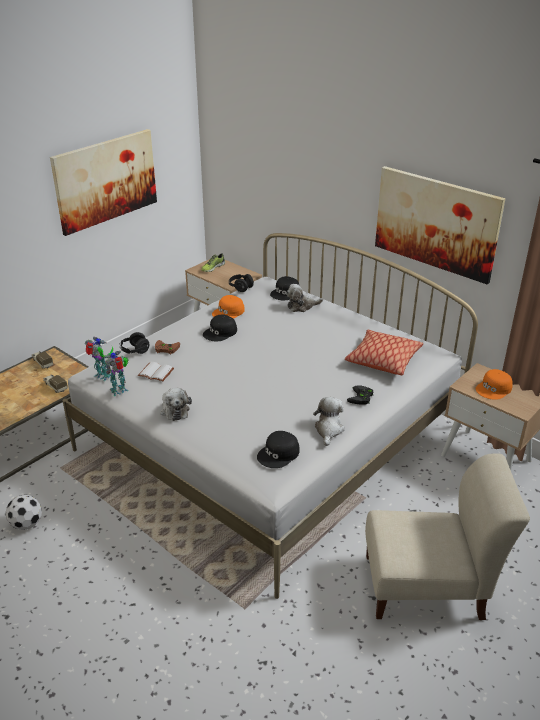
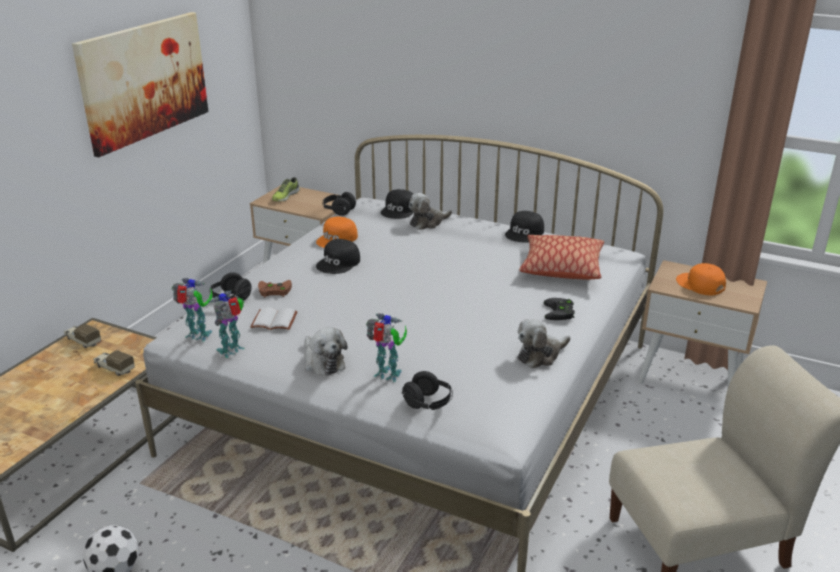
camera: 15 degrees left, 5 degrees down
(213, 428) = (388, 376): none -> toy robot
(230, 453) = (428, 404): none -> black headphones
(279, 454) = (494, 393): black cap -> black cap (525, 233)
(328, 430) = (540, 355): plush toy -> plush toy turned 120 degrees counterclockwise
(436, 223) = (598, 90): picture -> none
(494, 389) = (700, 284): orange cap -> orange cap turned 105 degrees clockwise

